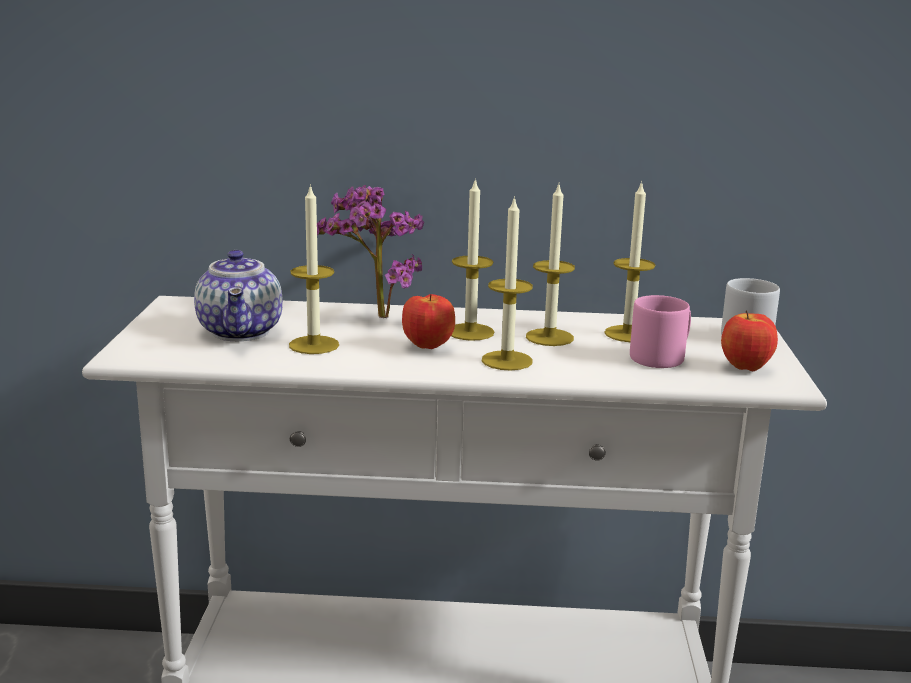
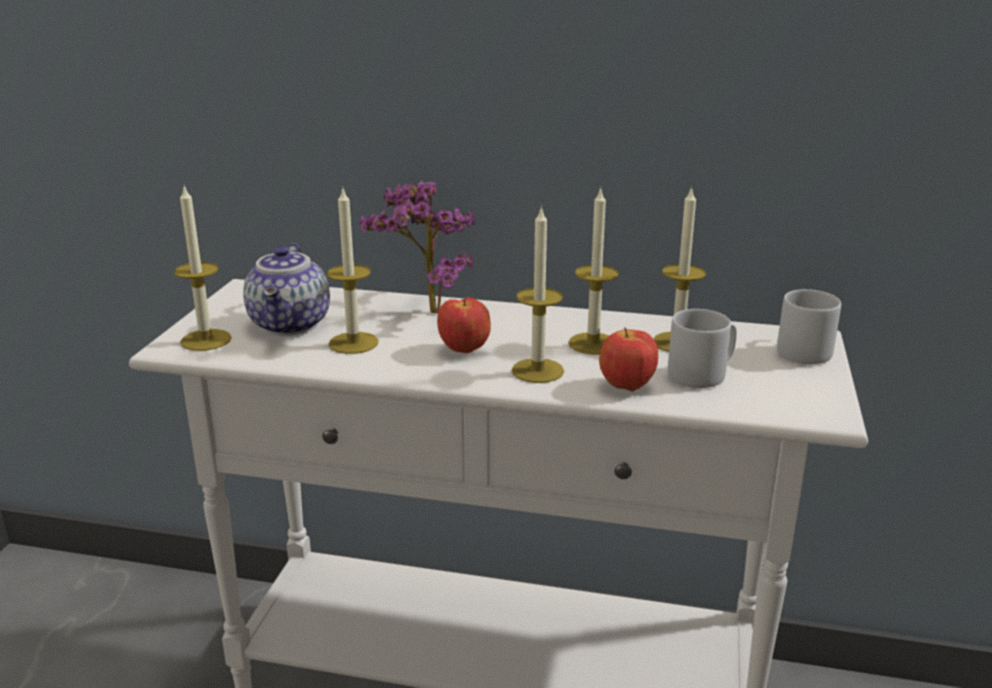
camera: 10 degrees right, 5 degrees up
(470, 332) = (514, 333): candle -> candle (206, 340)
(661, 357) = (702, 374): pink mug -> grey mug
(745, 368) = (788, 392): apple -> apple (626, 387)

